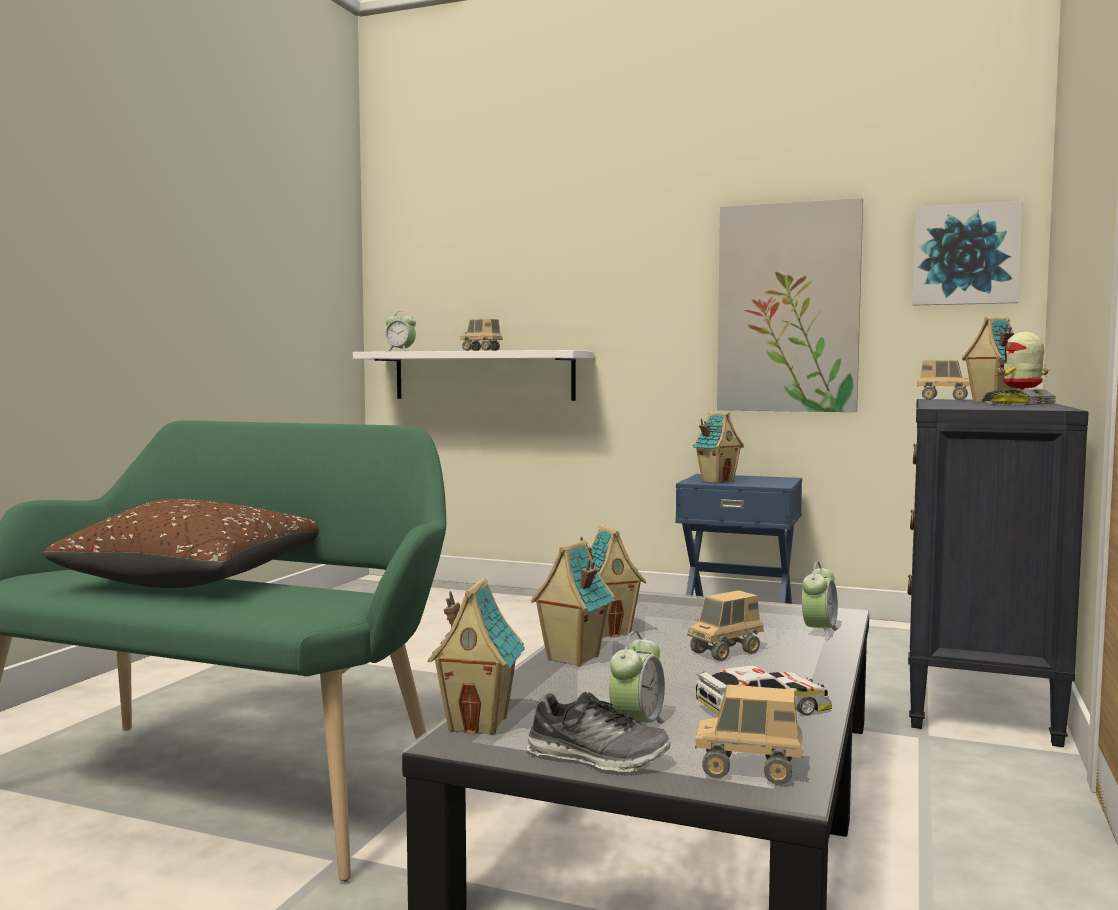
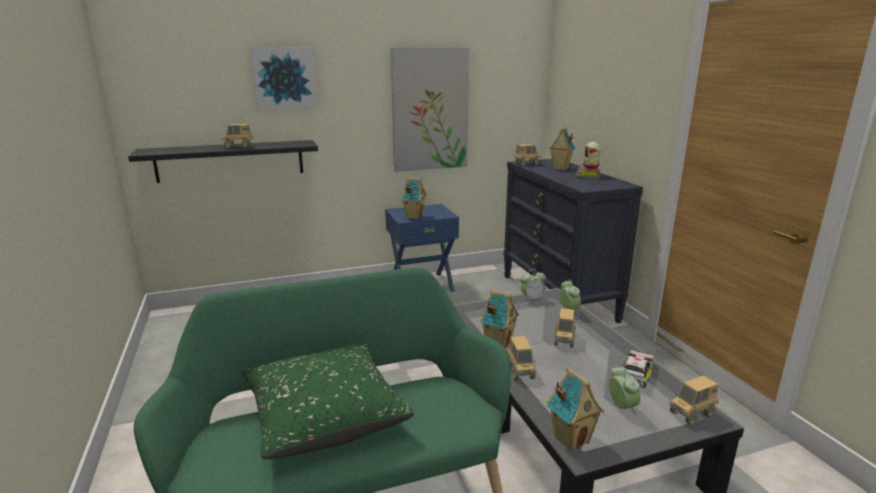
camera: 40 degrees left, 15 degrees up
(196, 579) = (325, 416): brown pillow -> green pillow
(400, 351) = (168, 151): alarm clock -> alarm clock (532, 299)
(483, 375) = (230, 161): white shelf -> black shelf
(571, 658) = (520, 372): toy house -> toy truck
(597, 757) = (643, 435): shoe -> none
(966, 255) = (514, 81): picture -> picture (284, 78)

